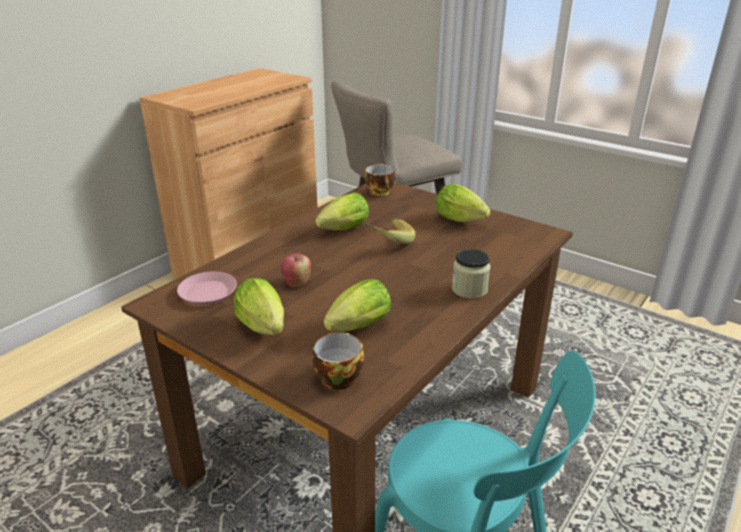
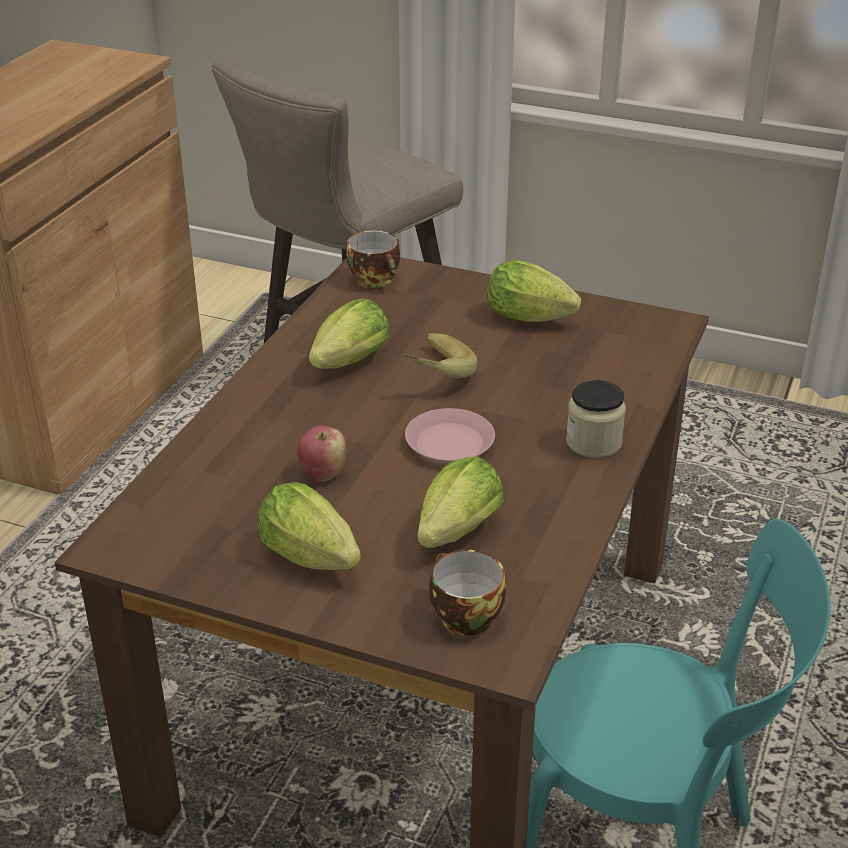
camera: 15 degrees left, 5 degrees up
(208, 293) = (187, 514): pink plate -> pink plate (450, 443)

